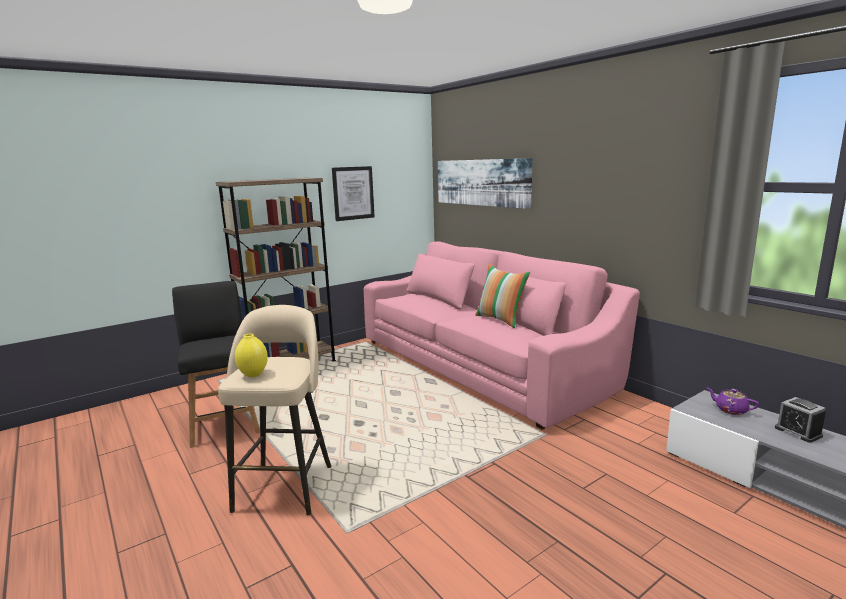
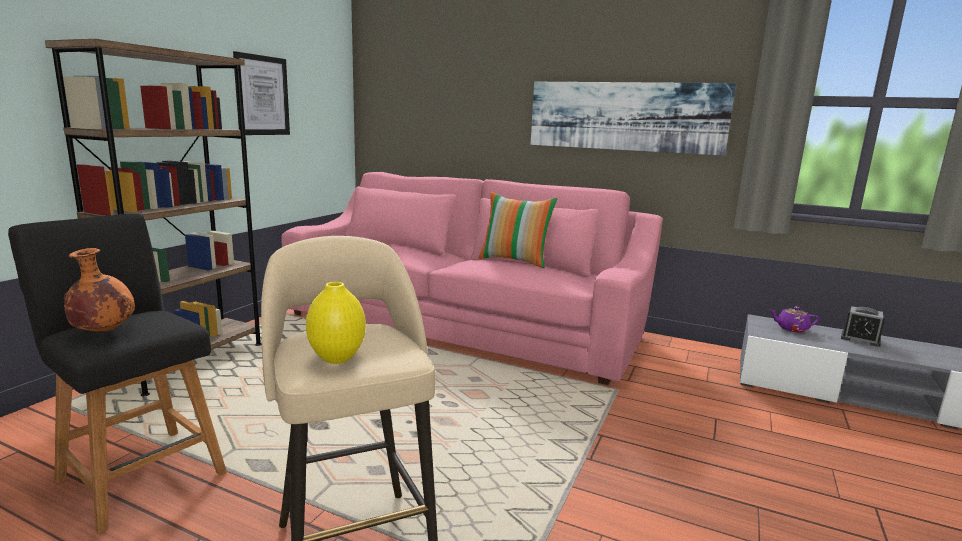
camera: 30 degrees left, 0 degrees up
(199, 345) = (103, 332): none -> orange vase
(481, 182) = (437, 95): picture -> picture (625, 116)

